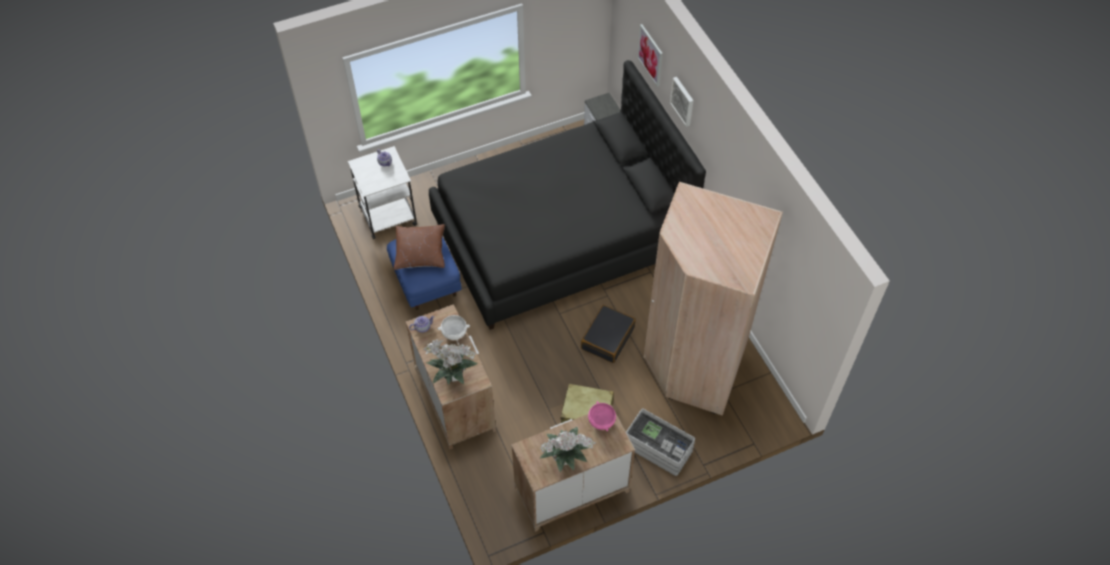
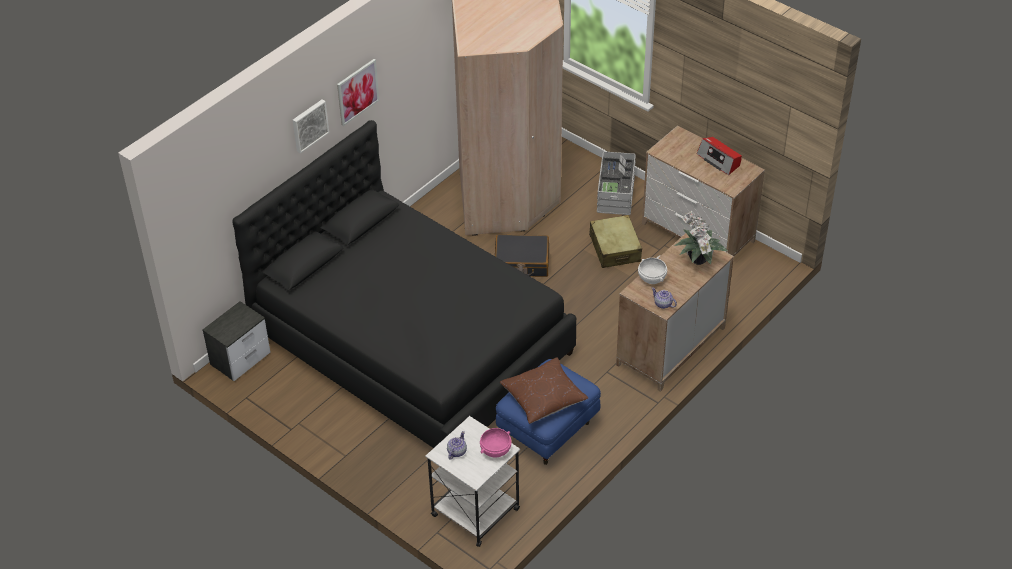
camera: 115 degrees left, 10 degrees down
(566, 458) = (719, 160): potted plant -> radio
(601, 421) = (667, 152): pink bowl -> pink bowl (496, 451)
(650, 55) = (248, 169): picture -> picture (357, 92)

